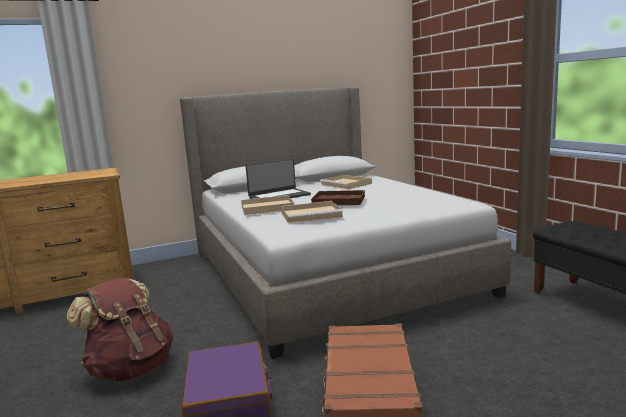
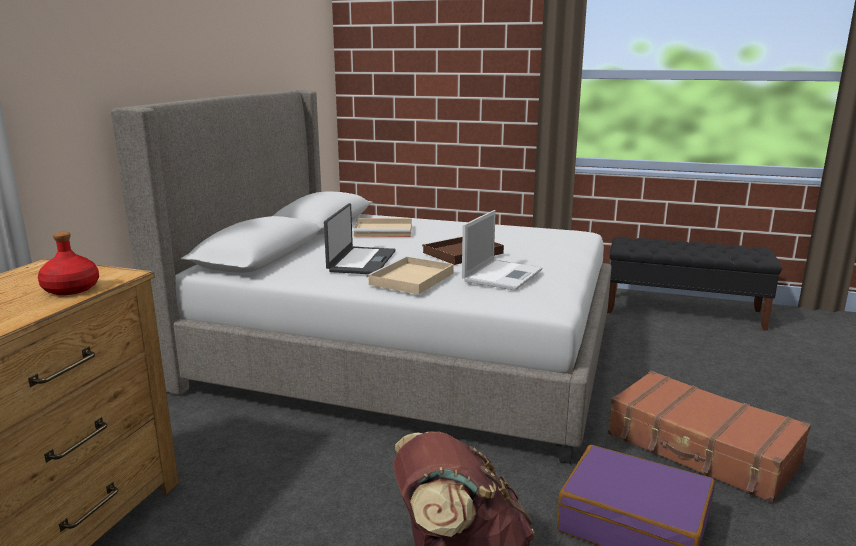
camera: 50 degrees left, 5 degrees up
(81, 177) = (70, 289): none -> red bottle
(312, 214) = (503, 275): beige tray -> laptop

